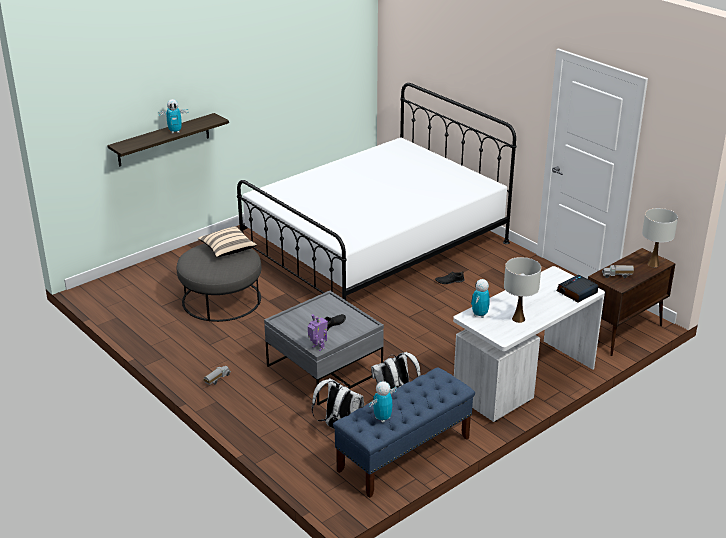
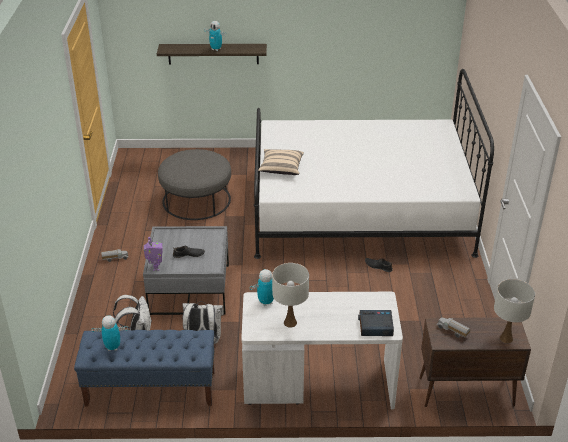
camera: 40 degrees right, 5 degrees up
(227, 249) = (207, 161): beige pillow -> beige pillow (281, 168)

